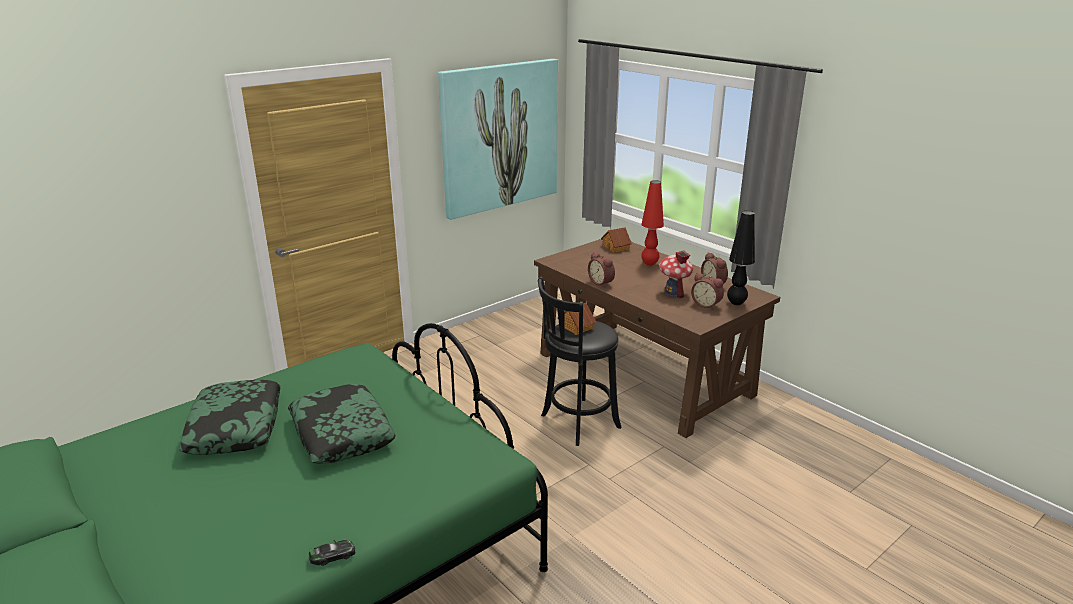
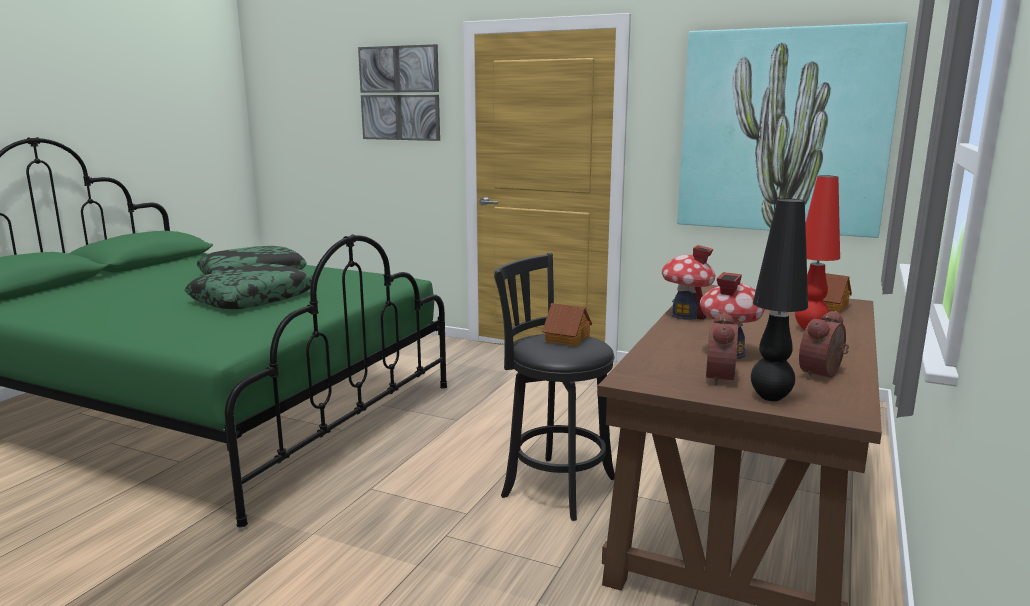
camera: 65 degrees right, 10 degrees down
(150, 164) = (400, 93): none -> picture
(332, 555) = (65, 327): toy car -> none
(602, 282) = (685, 315): alarm clock -> toy house

